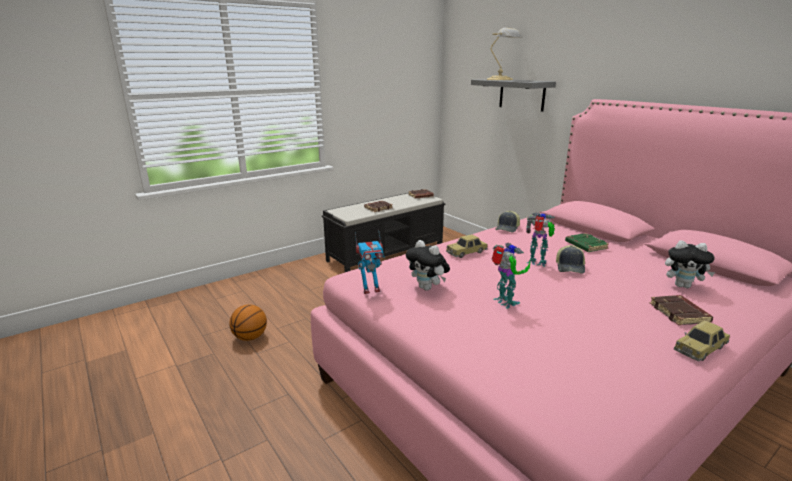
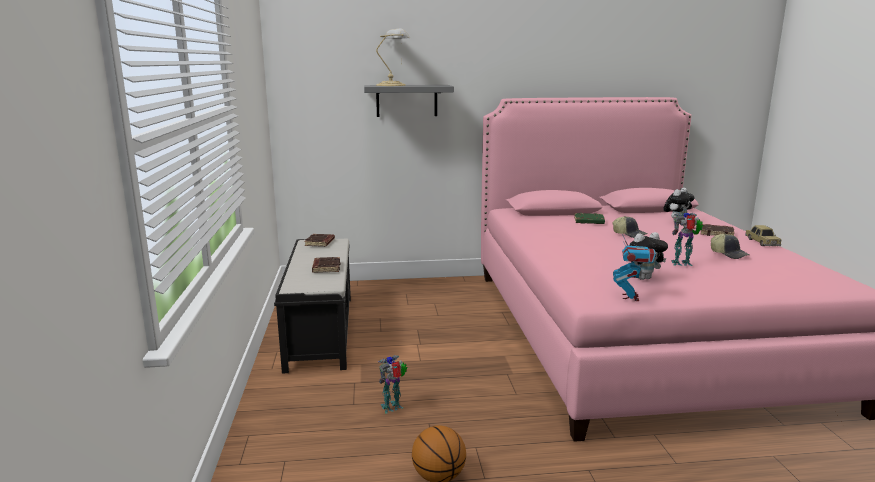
camera: 60 degrees left, 5 degrees down
(466, 252) = (571, 252): toy car -> none
(508, 228) = (526, 229): cap -> cap (729, 254)
(537, 263) = (614, 239): toy robot -> toy robot (393, 407)

